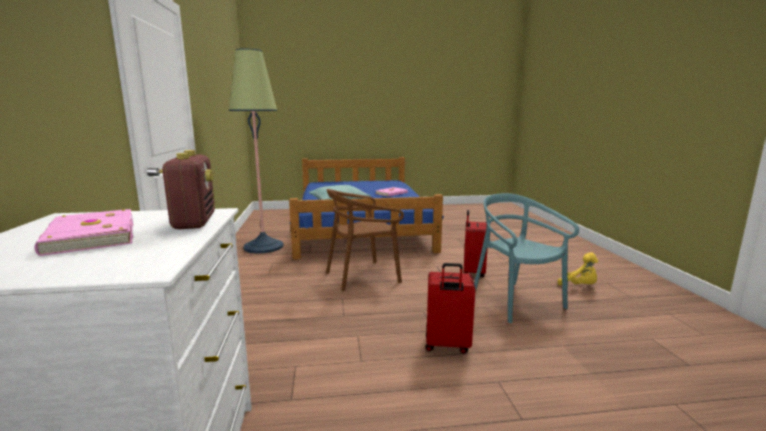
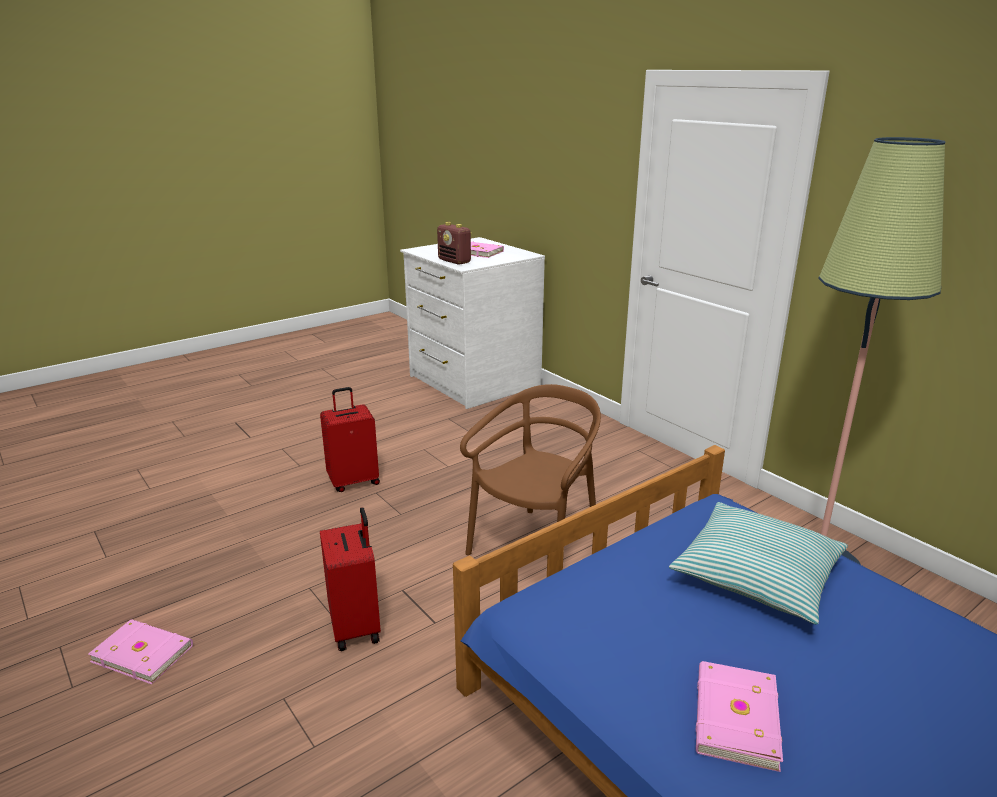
camera: 150 degrees right, 10 degrees up
(516, 301) = (275, 569): turquoise chair -> none
(579, 286) = (143, 652): yellow plush toy -> pink book

